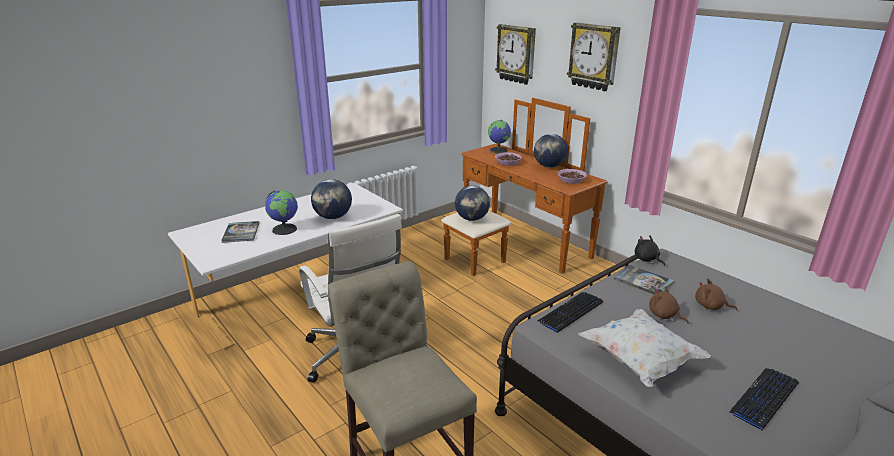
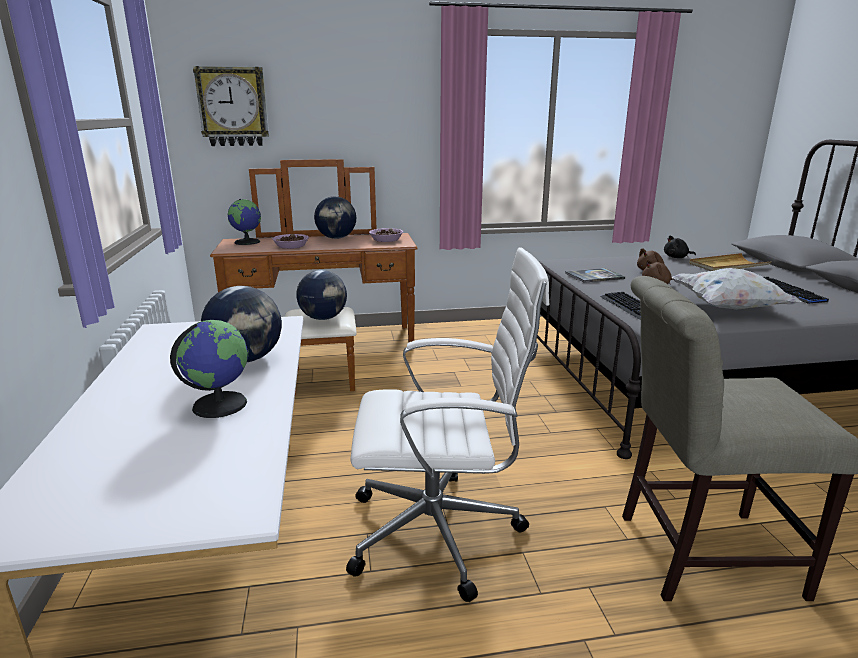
camera: 60 degrees left, 5 degrees down
(241, 232) = (150, 452): book -> none
(594, 56) = (361, 94): wall clock -> none
(647, 259) = (557, 267): black plush toy -> black plush toy (677, 257)
(824, 352) = (727, 266): none -> beige tray

